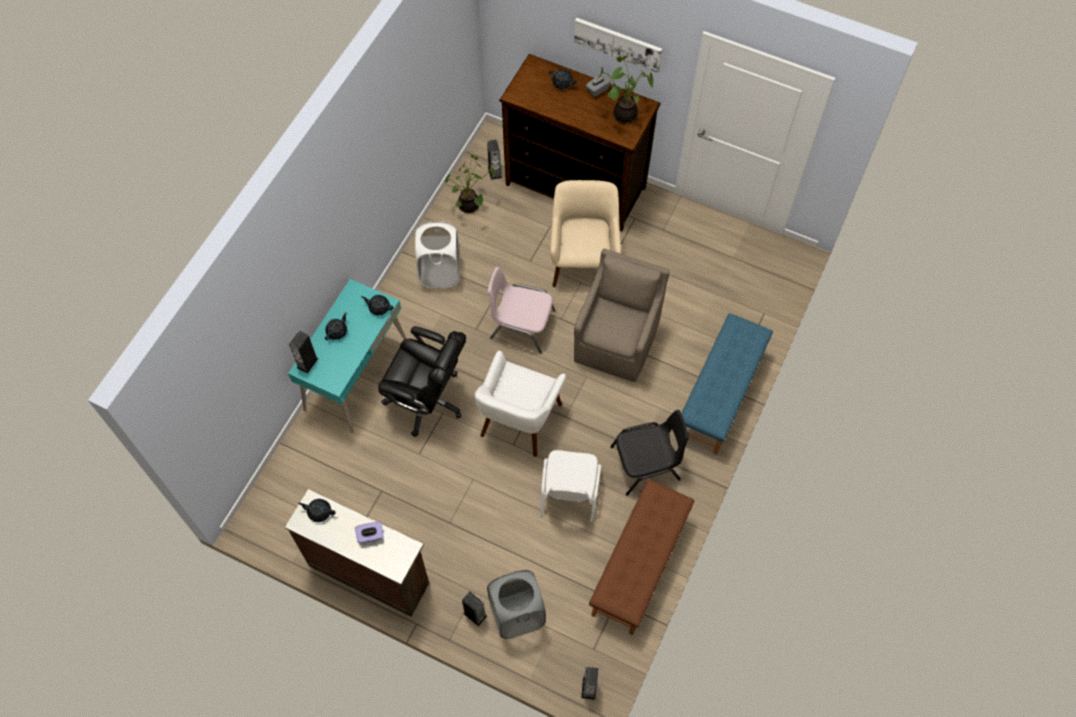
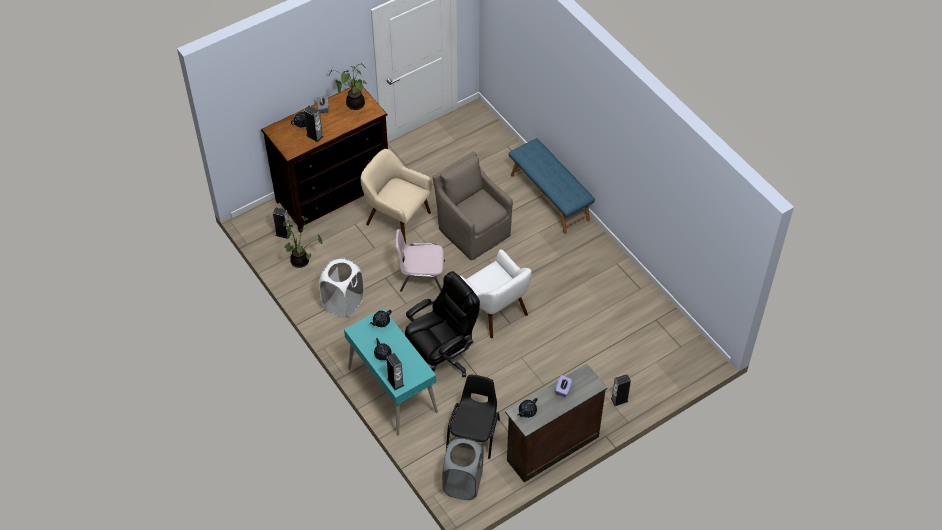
camera: 60 degrees left, 10 degrees down
(517, 615) = (633, 377): grey laundry basket -> grey laundry basket (463, 483)
(521, 324) = (421, 276): pink chair -> pink chair turned 45 degrees clockwise
(569, 493) = (566, 309): white chair -> none
(589, 688) = (704, 361): speaker -> speaker (315, 136)
(618, 43) = (319, 66): picture -> none
(639, 566) = (640, 296): brown bench -> none
(646, 464) = (572, 258): black chair -> black chair (474, 433)

